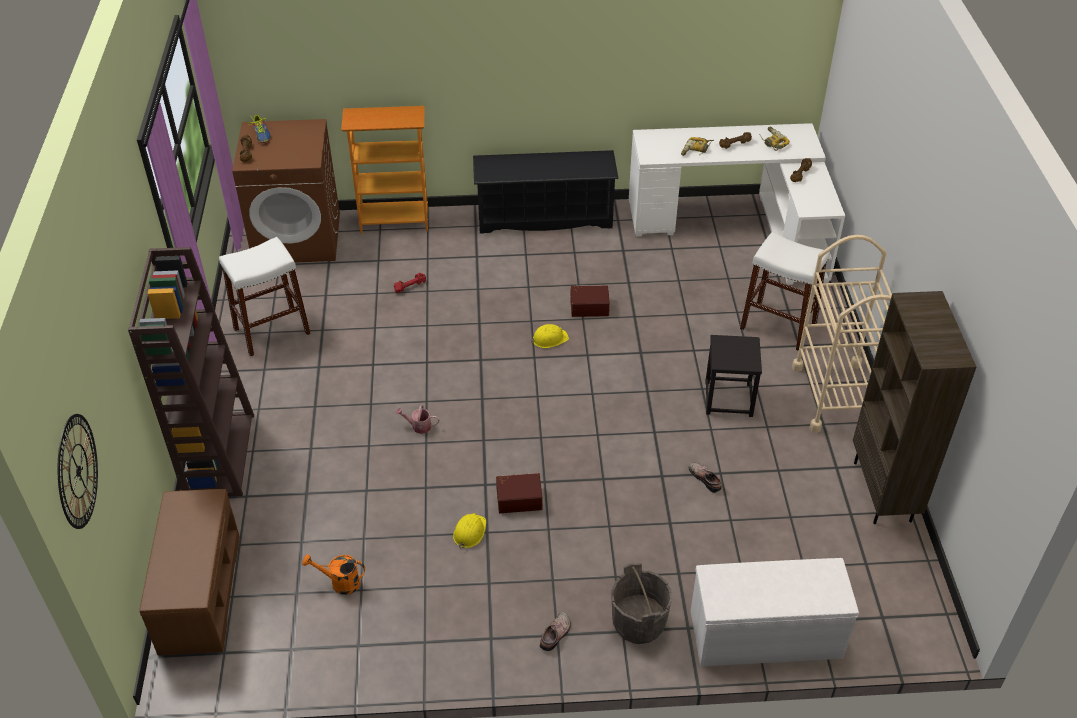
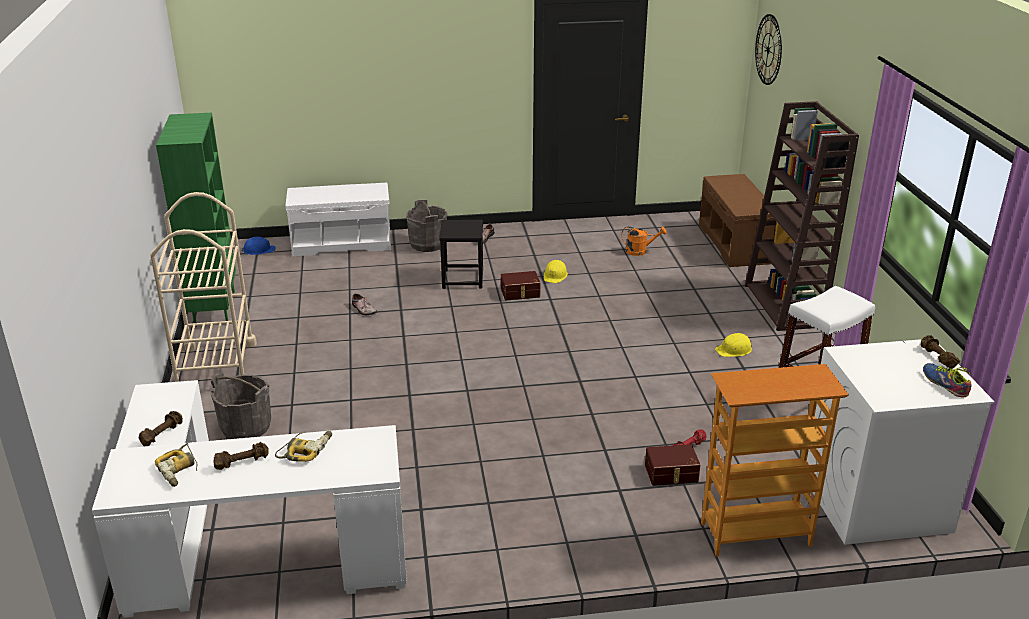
camera: 175 degrees right, 15 degrees down
(298, 238) = (874, 503): brown washing machine -> white washing machine
(418, 426) = (621, 330): watering can -> none
(545, 217) = (536, 555): black shoe rack -> none
(549, 339) = (509, 402): yellow hard hat -> yellow hard hat (734, 350)
(589, 306) = (466, 437): brown storage box -> brown storage box (671, 474)
(729, 399) = (325, 361): black stool -> black stool (462, 279)
(778, 326) = (246, 427): white stool -> grey bucket
(882, 623) = (258, 250): none -> blue hard hat
(883, 492) = (214, 308): brown bookcase -> green bookcase

